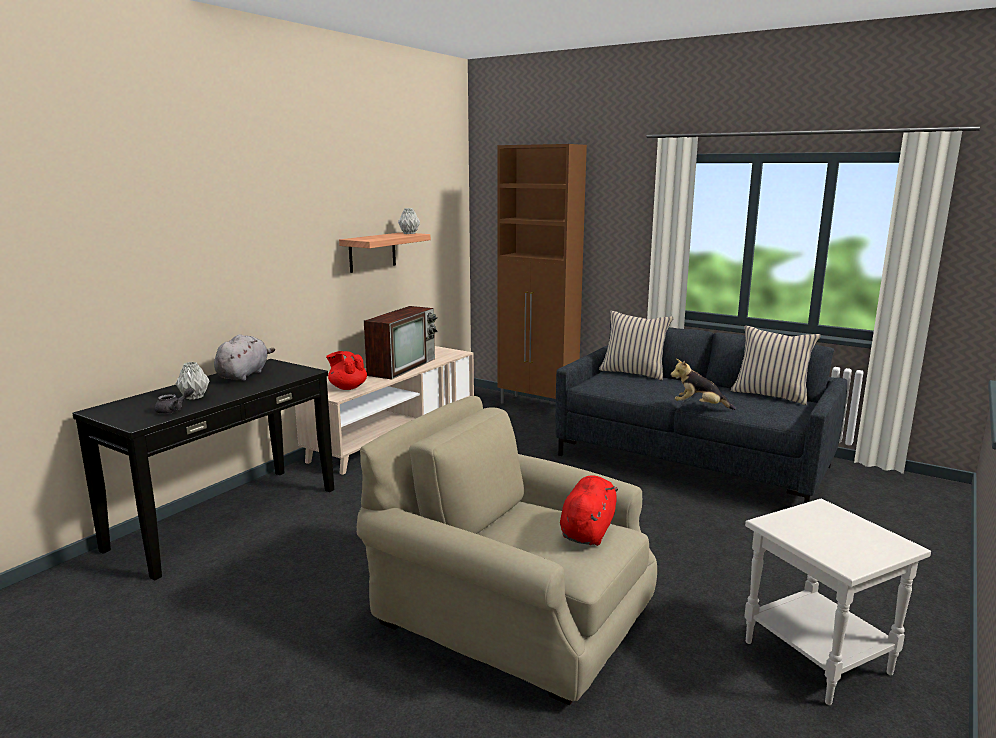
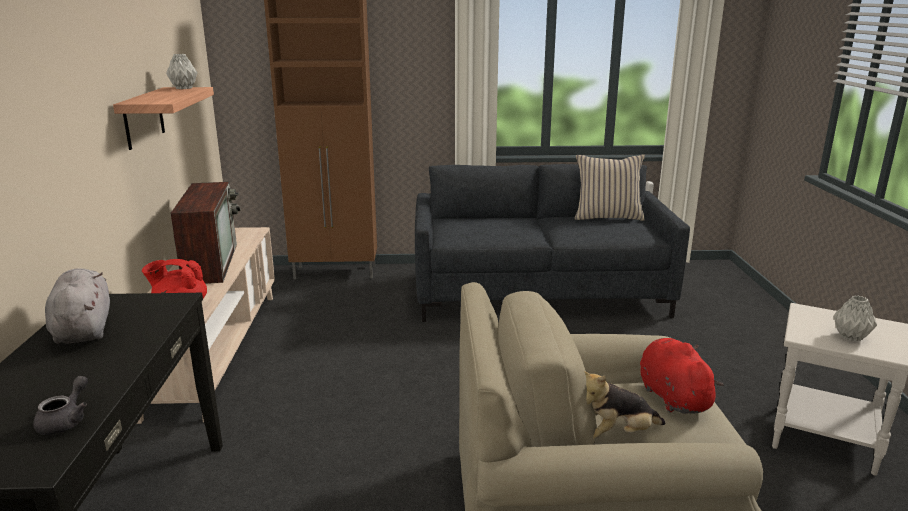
camera: 35 degrees left, 5 degrees up
(194, 397) = (64, 388): grey vase -> grey vase (851, 337)
(634, 373) = (471, 218): beige pillow -> none
(699, 406) = (574, 241): plush toy -> plush toy (616, 435)

